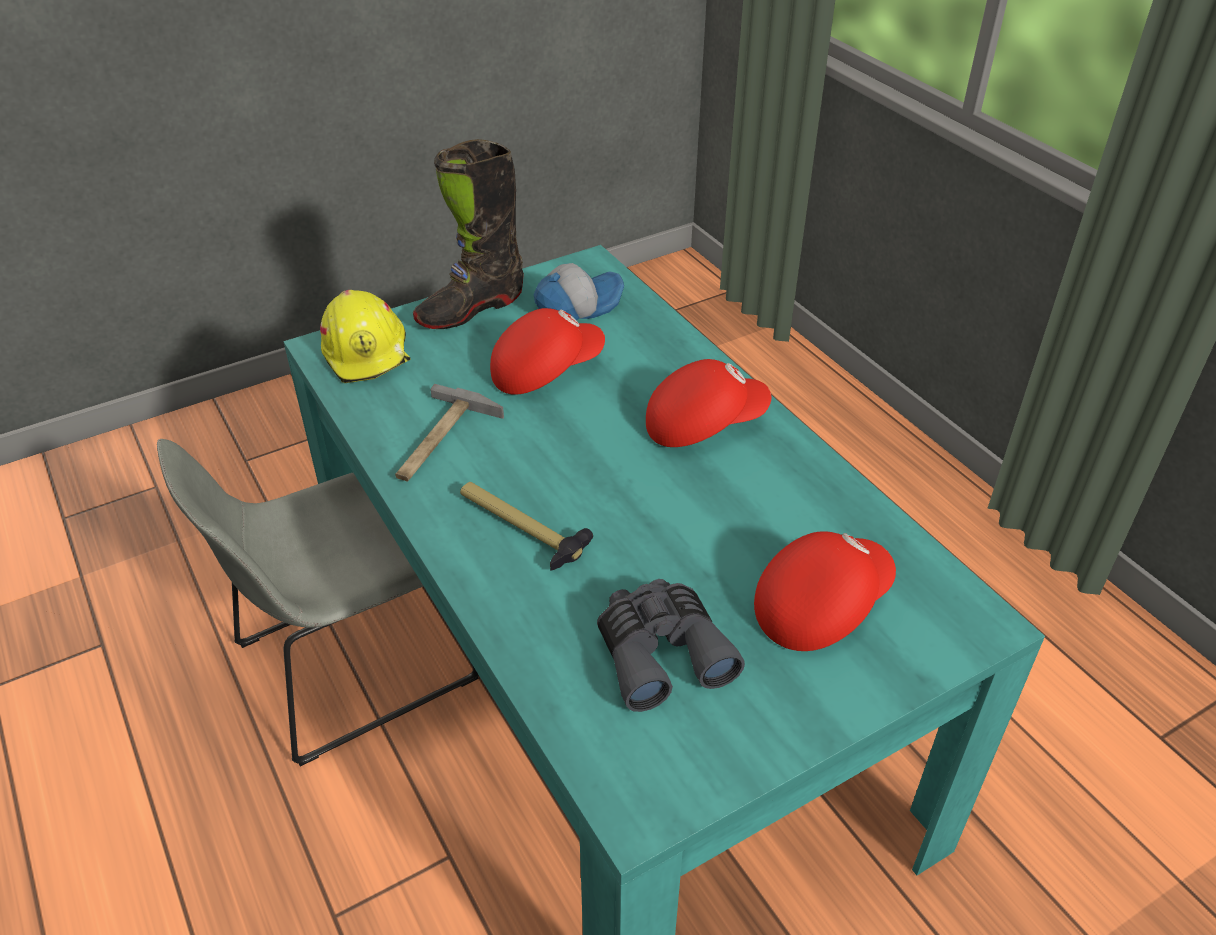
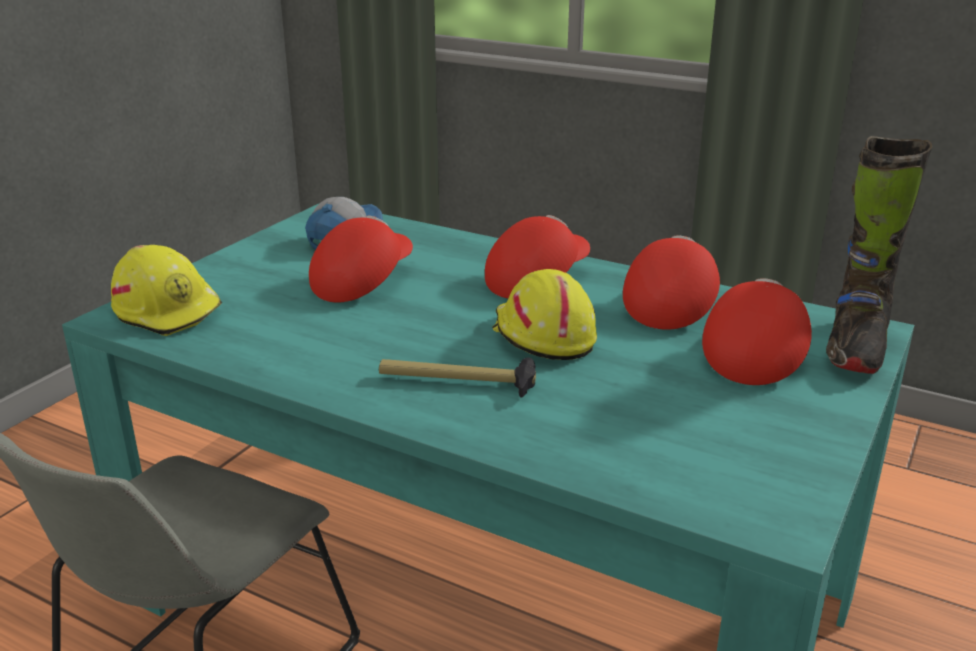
camera: 30 degrees left, 15 degrees down
(440, 440) = (313, 348): hammer -> none
(470, 309) = (245, 261): black boot -> black boot (855, 347)
(641, 501) = (542, 336): none -> yellow hard hat
(661, 652) = (673, 420): grey binoculars -> none
(802, 506) = (670, 305): none -> red cap

